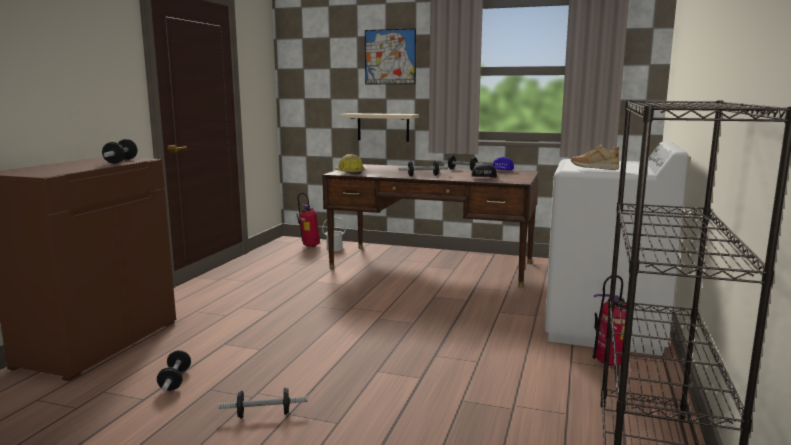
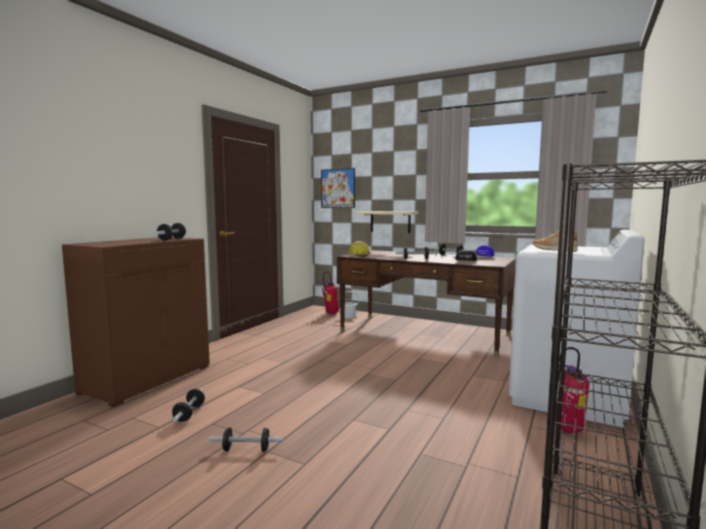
camera: 10 degrees right, 5 degrees down
(390, 57) = (396, 167): picture -> picture (338, 188)

